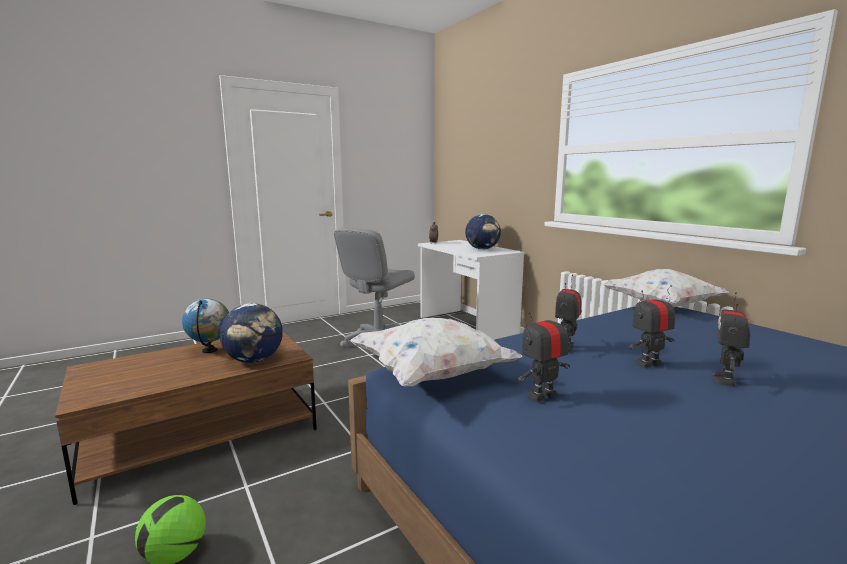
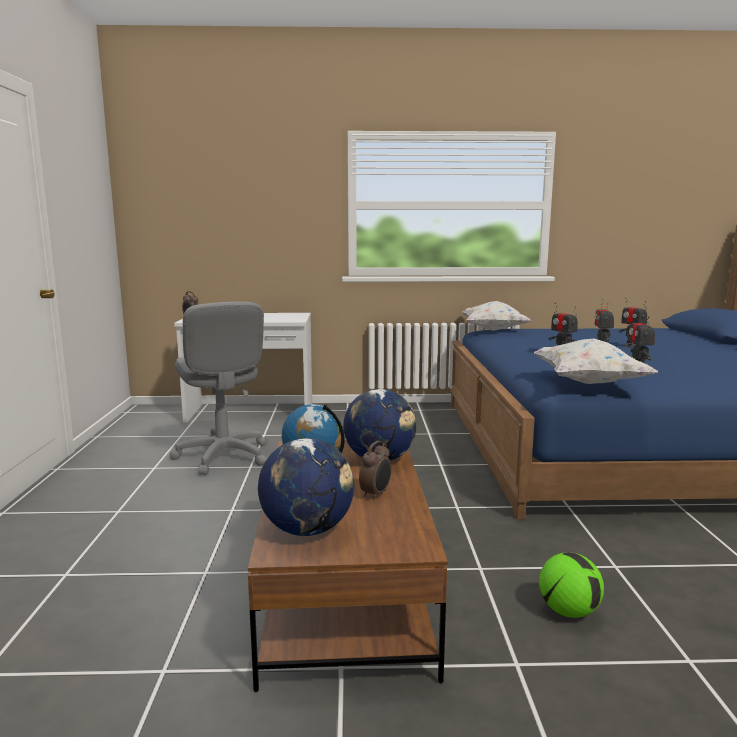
camera: 60 degrees left, 0 degrees up
(179, 373) = (376, 494): none -> alarm clock
(482, 249) = (269, 316): globe -> globe (307, 529)

